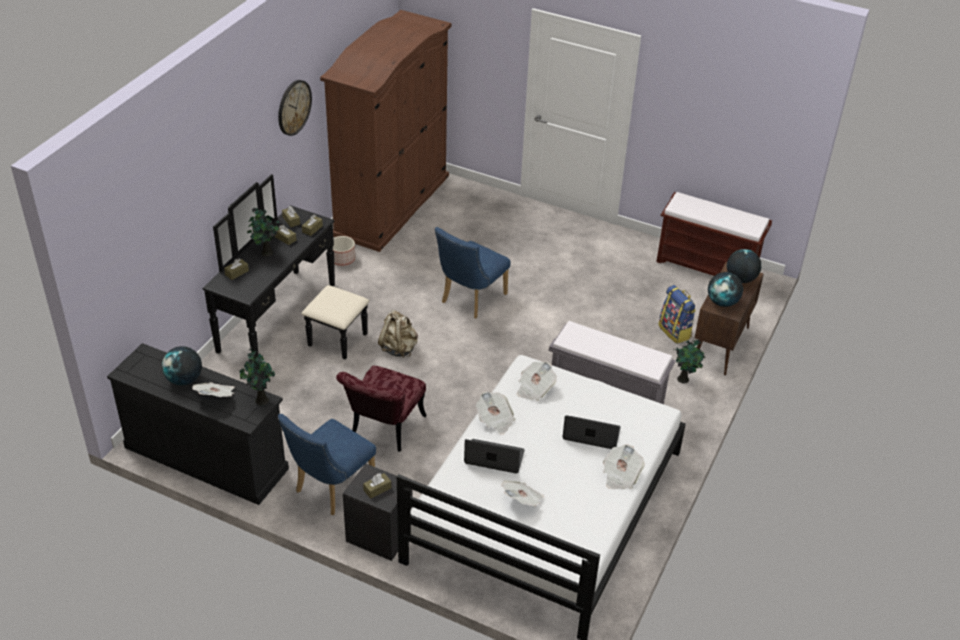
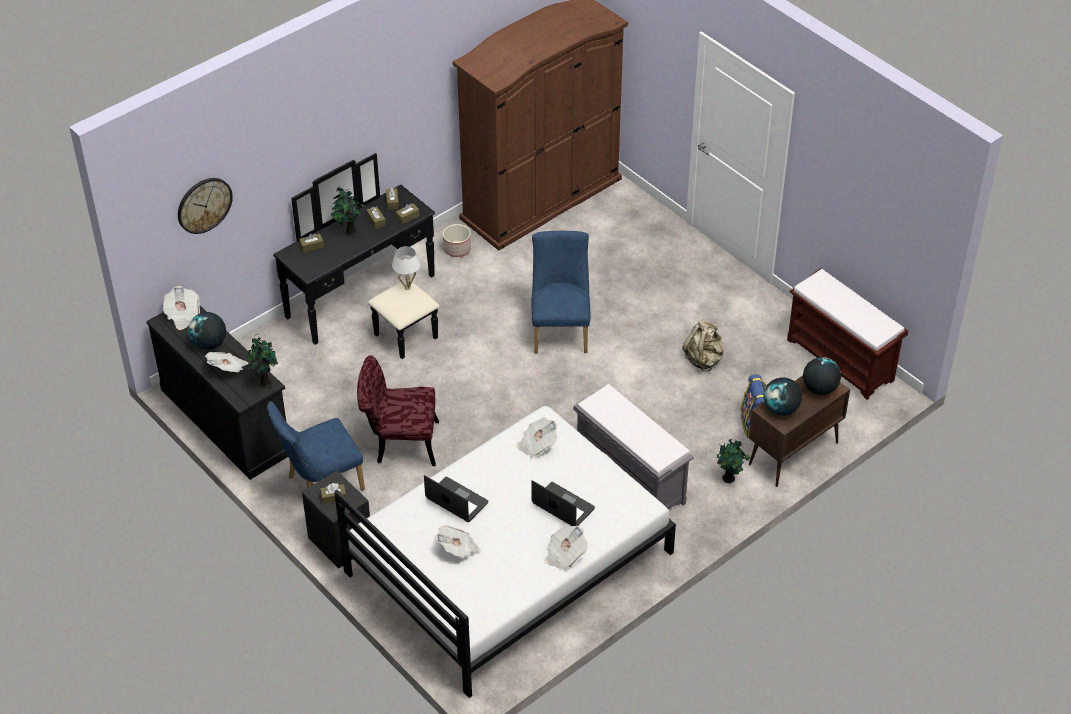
camera: 25 degrees right, 5 degrees up
(294, 107) = (414, 89): wall clock -> wall clock (204, 205)
(333, 291) = (407, 287): none -> white table lamp
(384, 430) = (399, 443): red chair -> red chair turned 45 degrees clockwise
(398, 348) = (459, 362): beige backpack -> beige backpack (703, 359)
(470, 300) = (560, 329): blue chair -> blue chair turned 120 degrees clockwise
(495, 420) = (480, 465): newspaper -> newspaper (183, 315)

